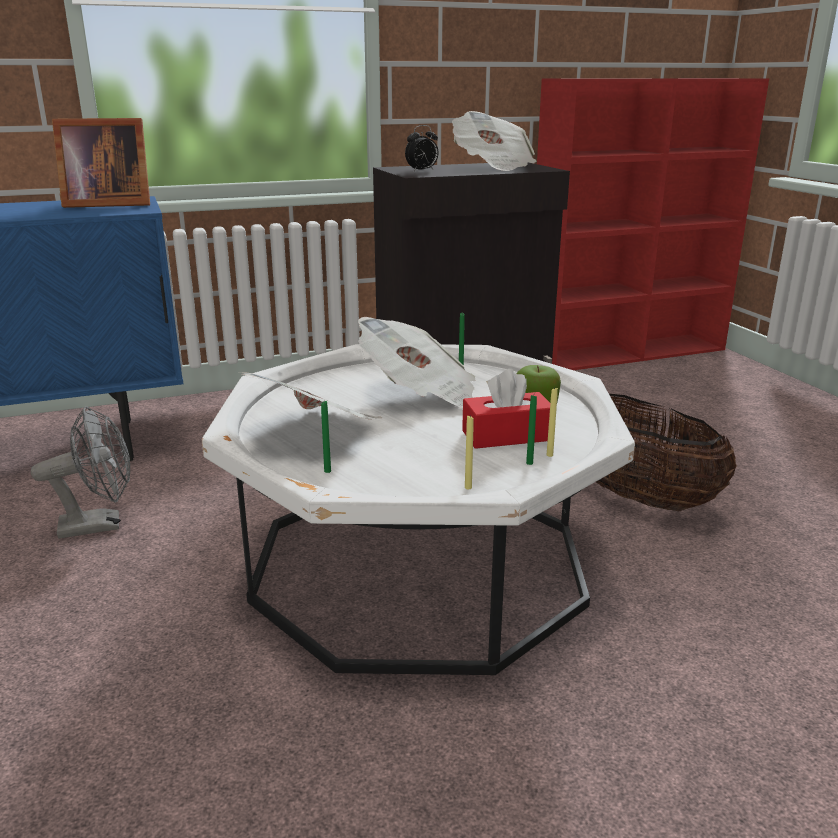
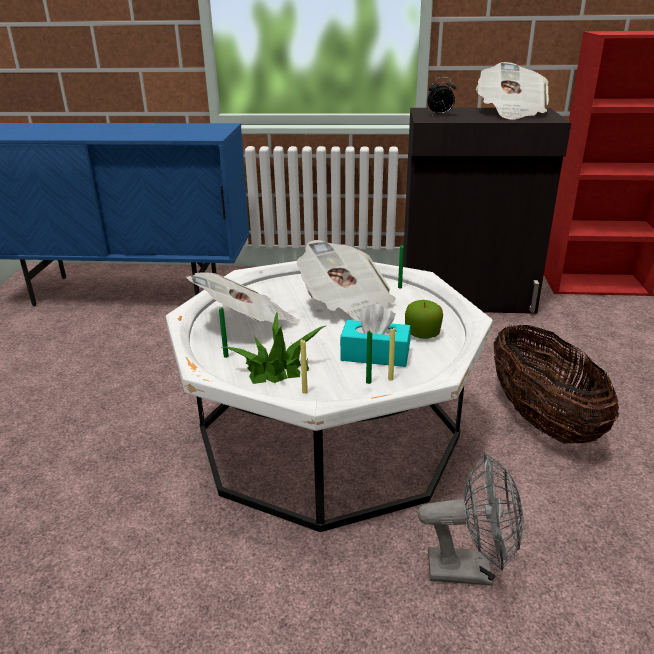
camera: 25 degrees right, 5 degrees up
(100, 524) = (153, 352): grey fan -> grey fan (470, 569)
(106, 204) = (199, 129): picture frame -> none
(406, 471) = (276, 368): none -> potted plant
(507, 435) = (375, 355): red tissue box -> turquoise tissue box

